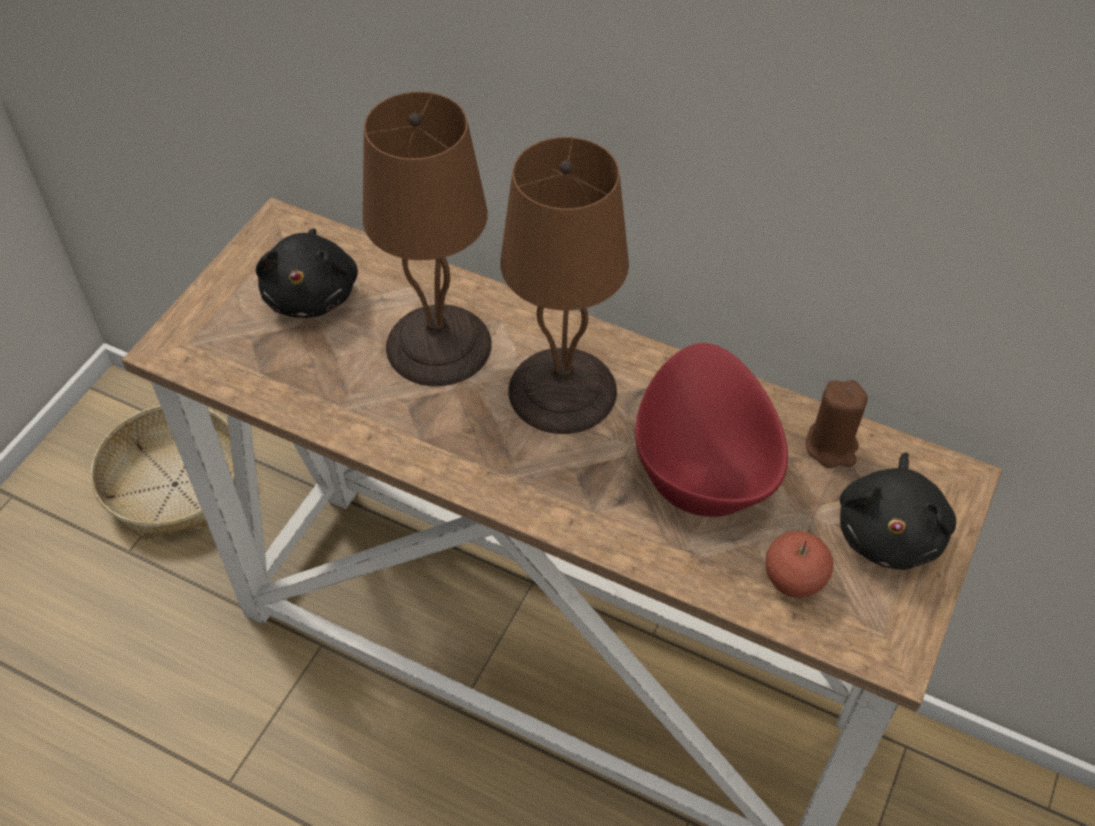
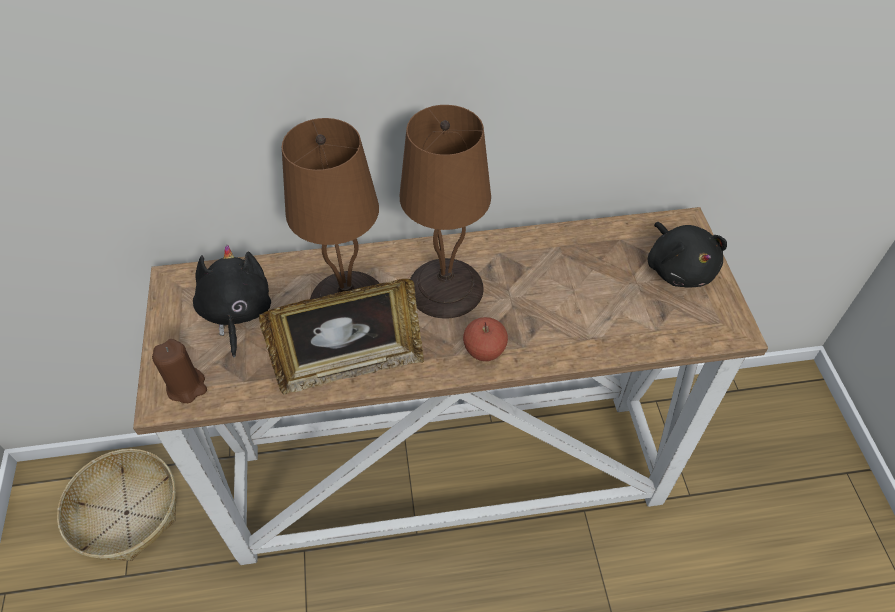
camera: 35 degrees left, 0 degrees up
(312, 294) = (236, 313): black plush toy -> black plush toy turned 150 degrees counterclockwise
(380, 419) = (350, 366): none -> picture frame
(703, 469) = (560, 288): red bowl -> none
(793, 580) = (657, 322): apple -> apple (484, 351)
(831, 446) = (613, 240): brown candle -> brown candle (186, 386)

